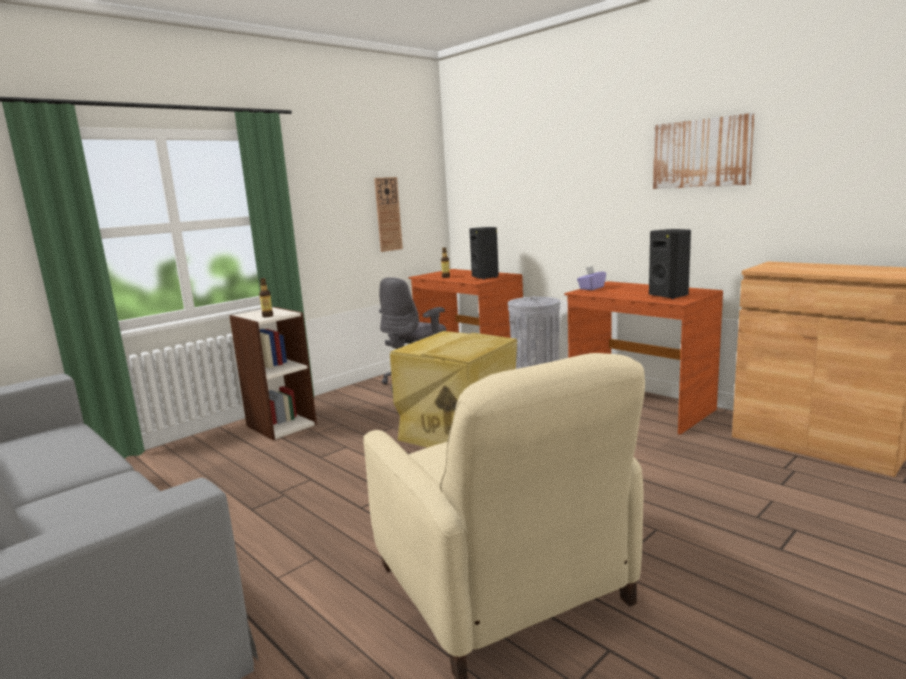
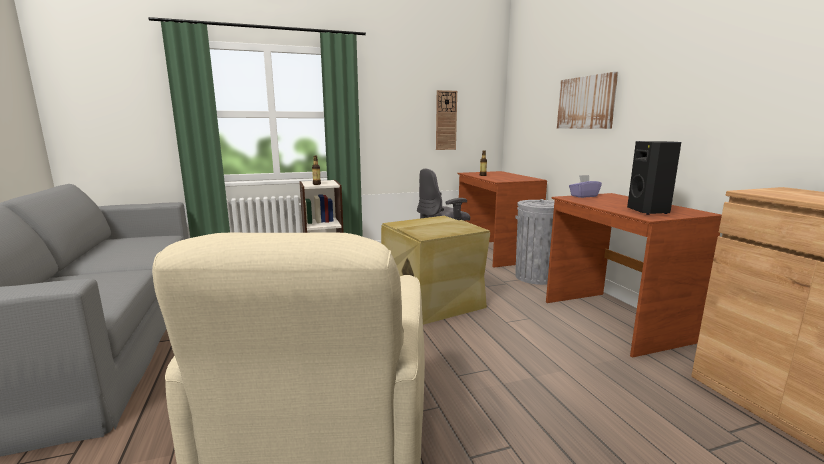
camera: 25 degrees right, 0 degrees up
(486, 277) = (512, 178): black speaker -> none
(701, 153) = (722, 60): picture -> picture (586, 102)

